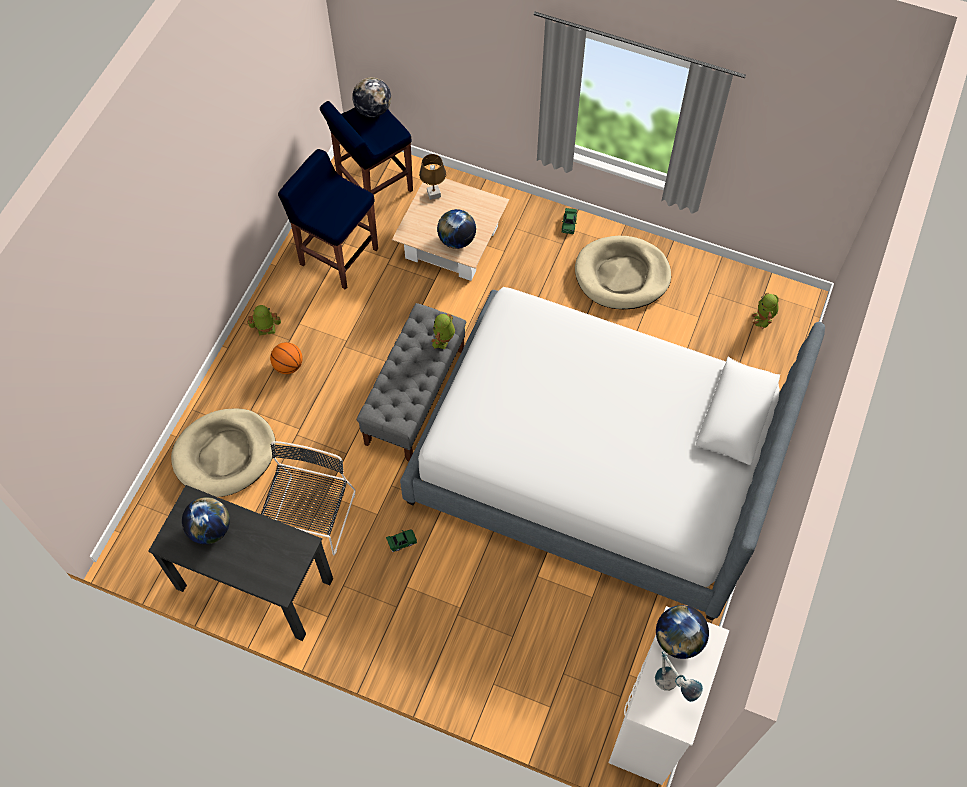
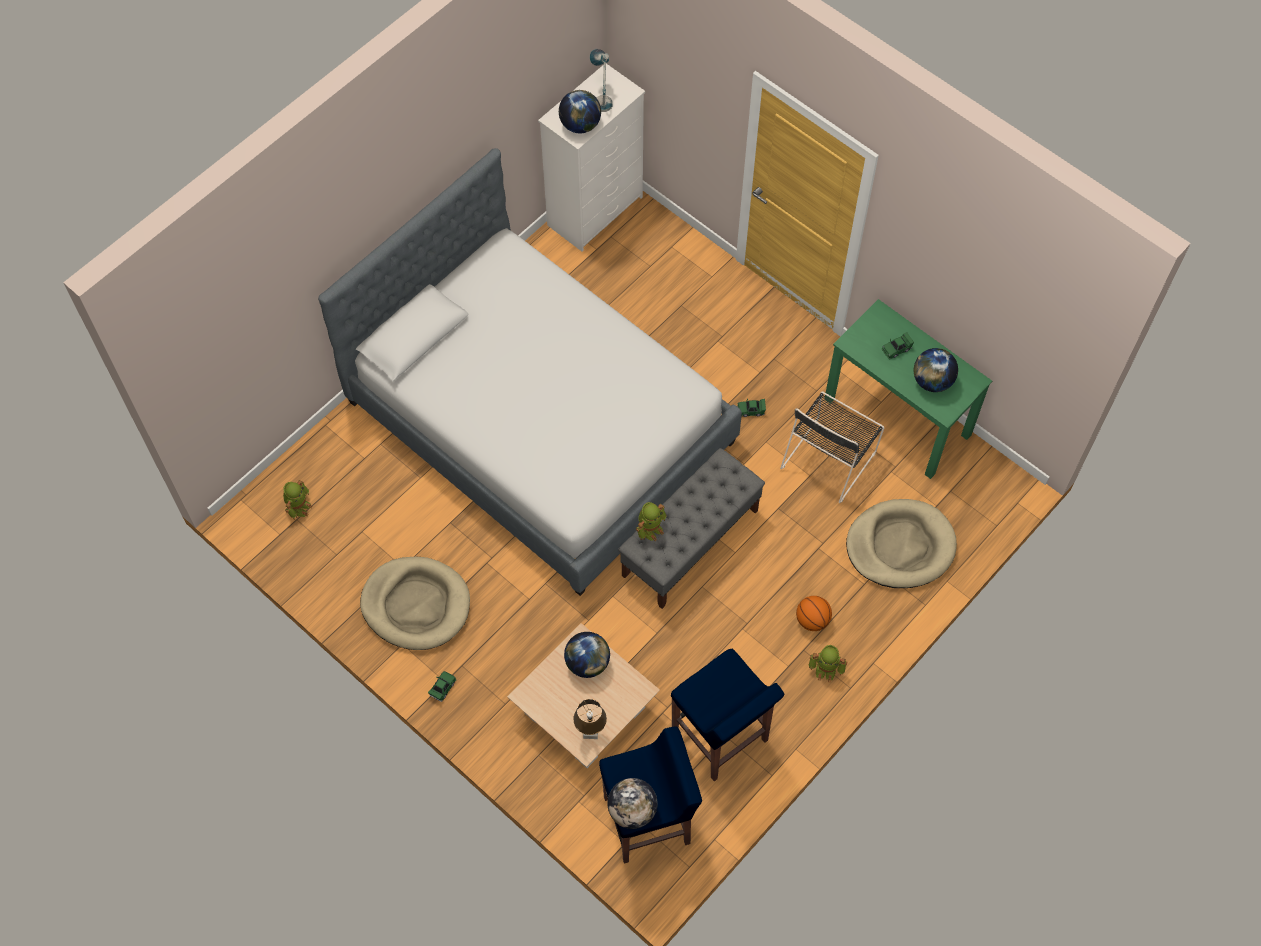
camera: 160 degrees left, 0 degrees up
(254, 553) = (896, 349): none -> green toy car
(254, 583) = (898, 417): black desk -> green desk

